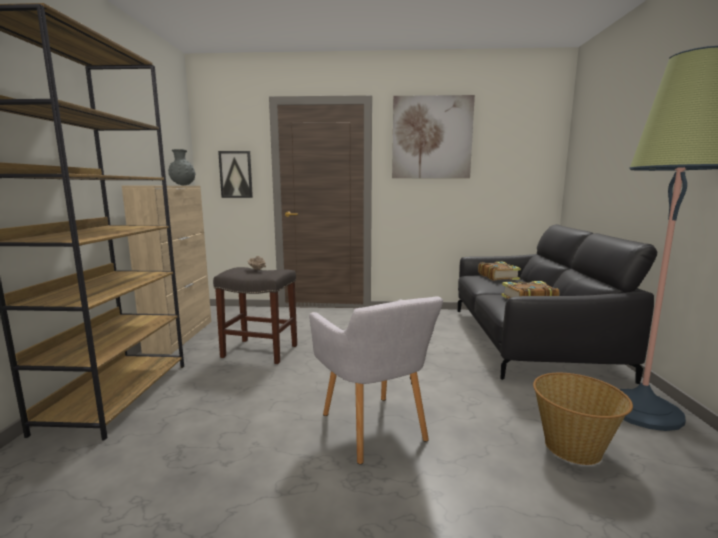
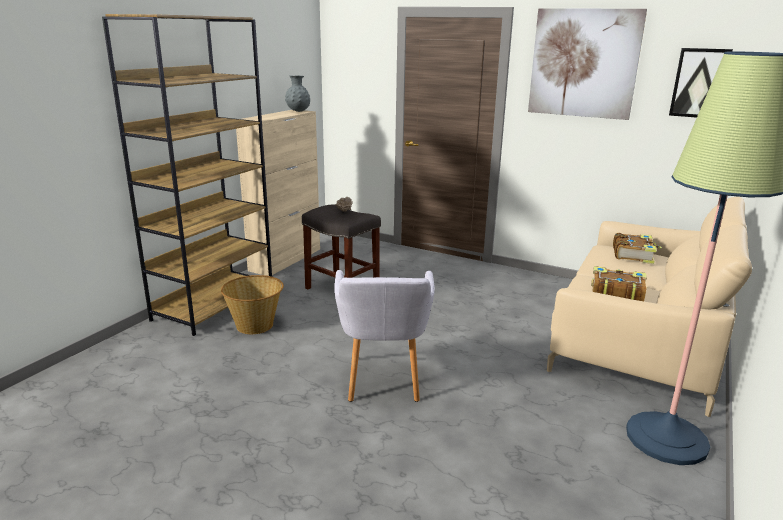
camera: 25 degrees right, 10 degrees up
(236, 174) = (360, 94): picture -> picture (699, 83)
(528, 340) = (638, 339): black sofa -> beige sofa
(573, 447) = (543, 444): basket -> basket (255, 325)

